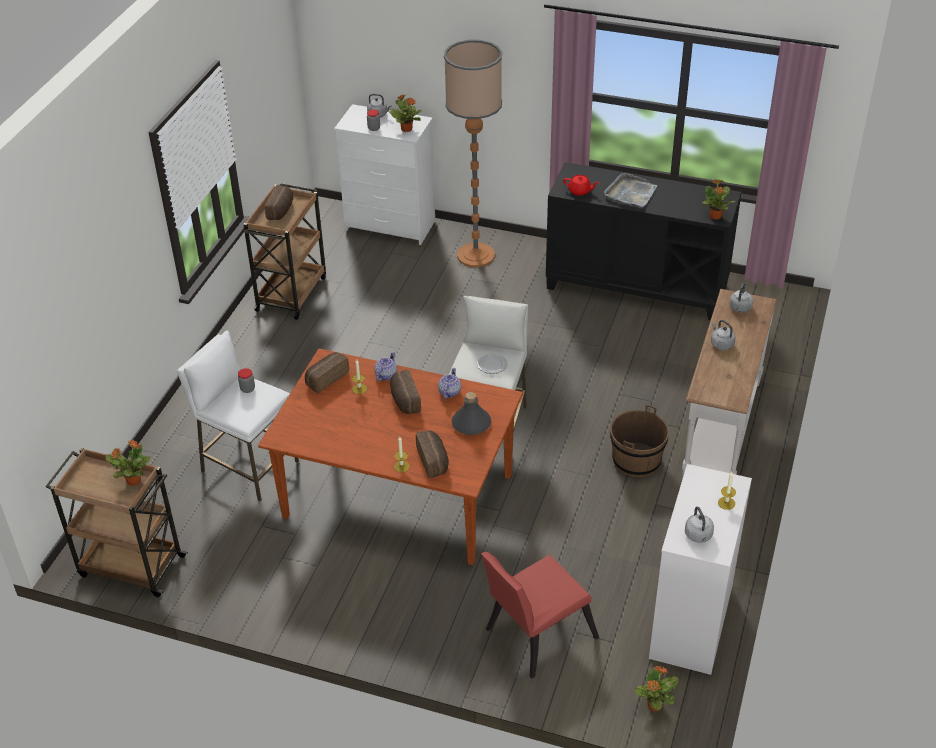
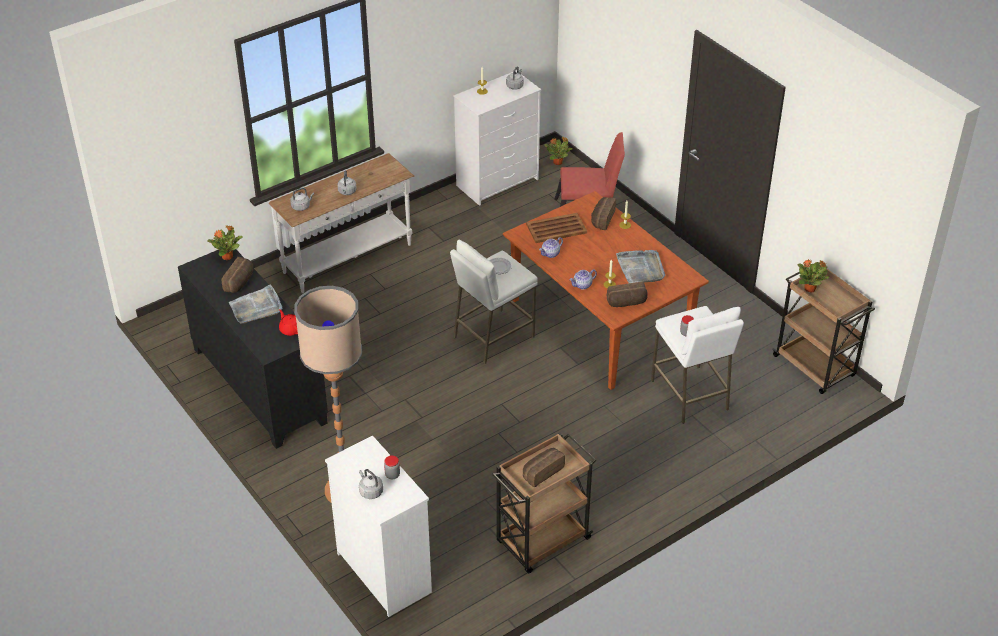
camera: 145 degrees left, 0 degrees up
(341, 422) = (641, 268): none -> grey tray
(404, 400) = (586, 262): bread -> bread (240, 282)
(406, 129) = (364, 457): potted plant -> none
(471, 424) = (557, 229): grey bottle -> brown tray
(636, 461) = (423, 268): brown bucket -> none

